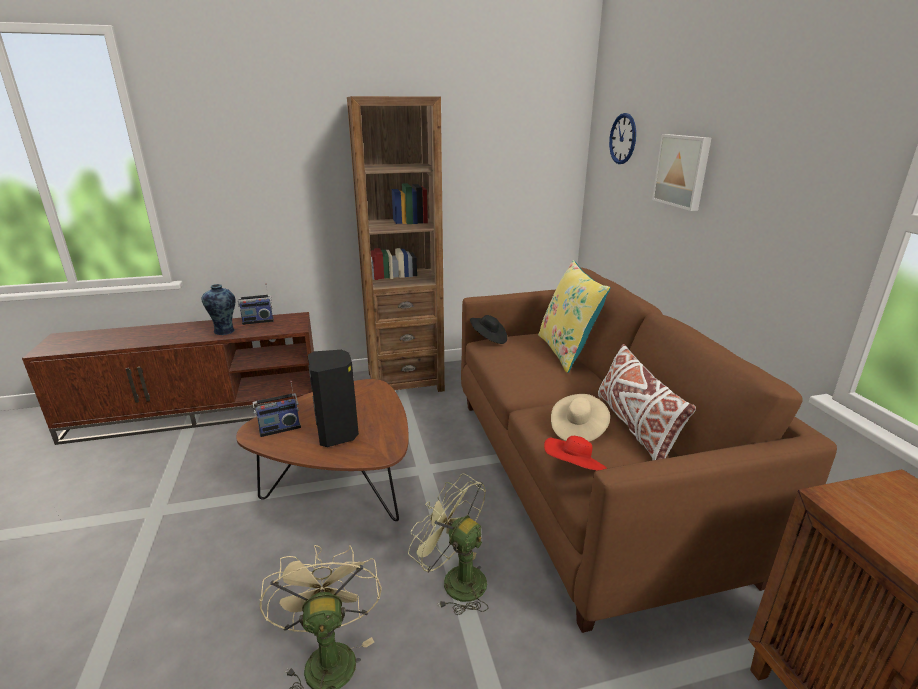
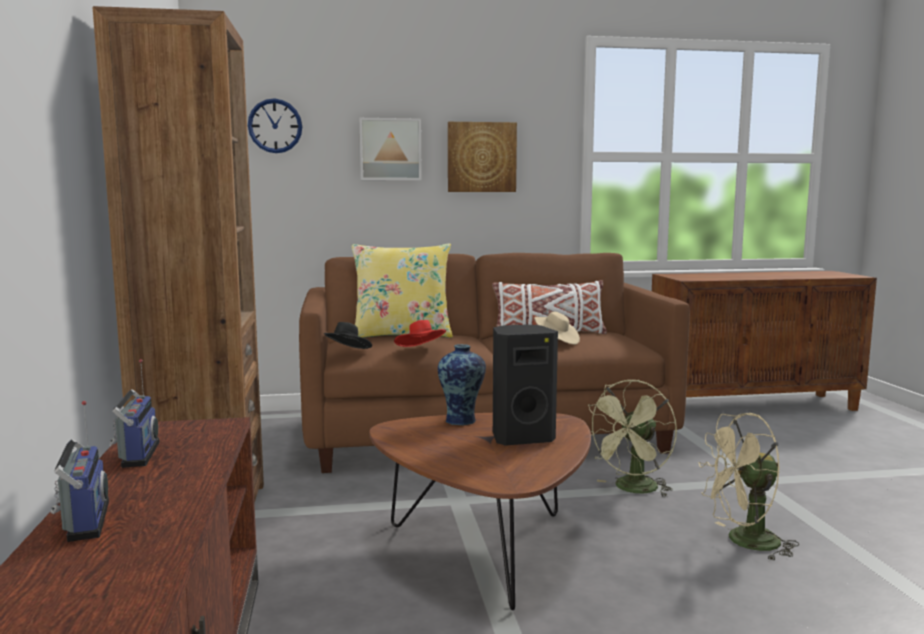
camera: 85 degrees left, 15 degrees down
(225, 331) = (176, 476): vase -> vase (462, 420)
(279, 428) = (504, 467): radio -> radio (83, 522)
(574, 469) = (614, 345): red hat -> red hat (421, 350)
(756, 194) = (481, 157): none -> picture

